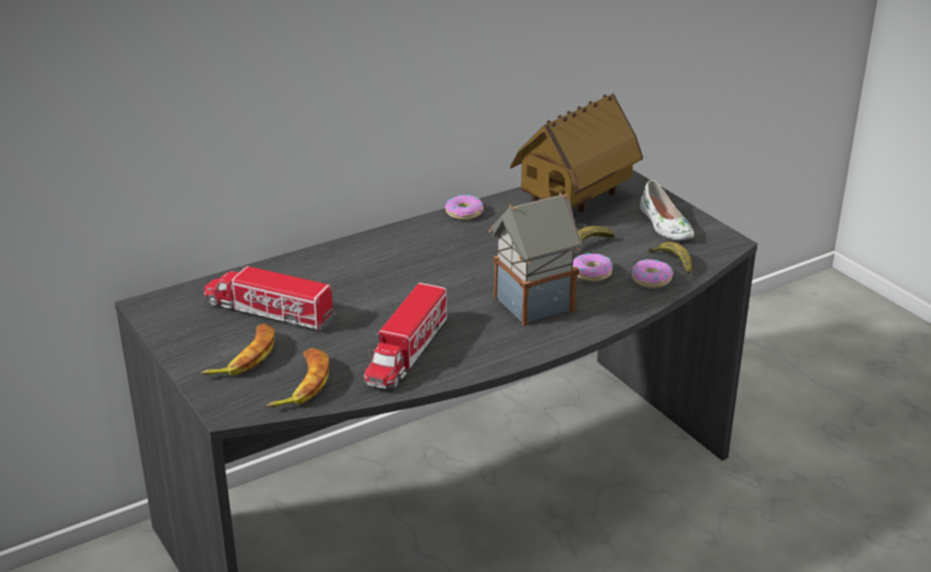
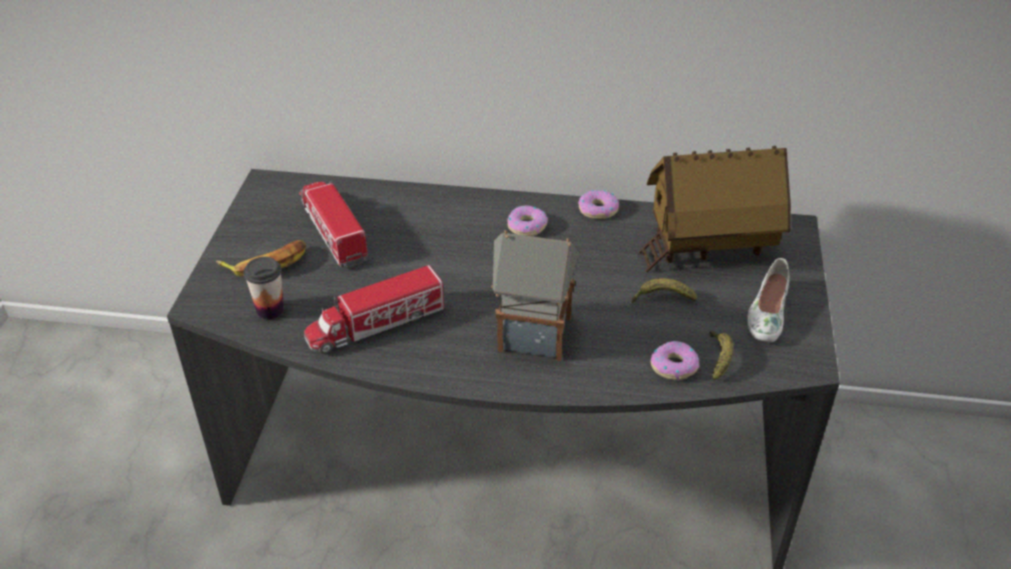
camera: 40 degrees right, 10 degrees up
(301, 384) = (270, 310): banana -> cup
(592, 273) = (627, 329): donut -> donut (526, 226)

